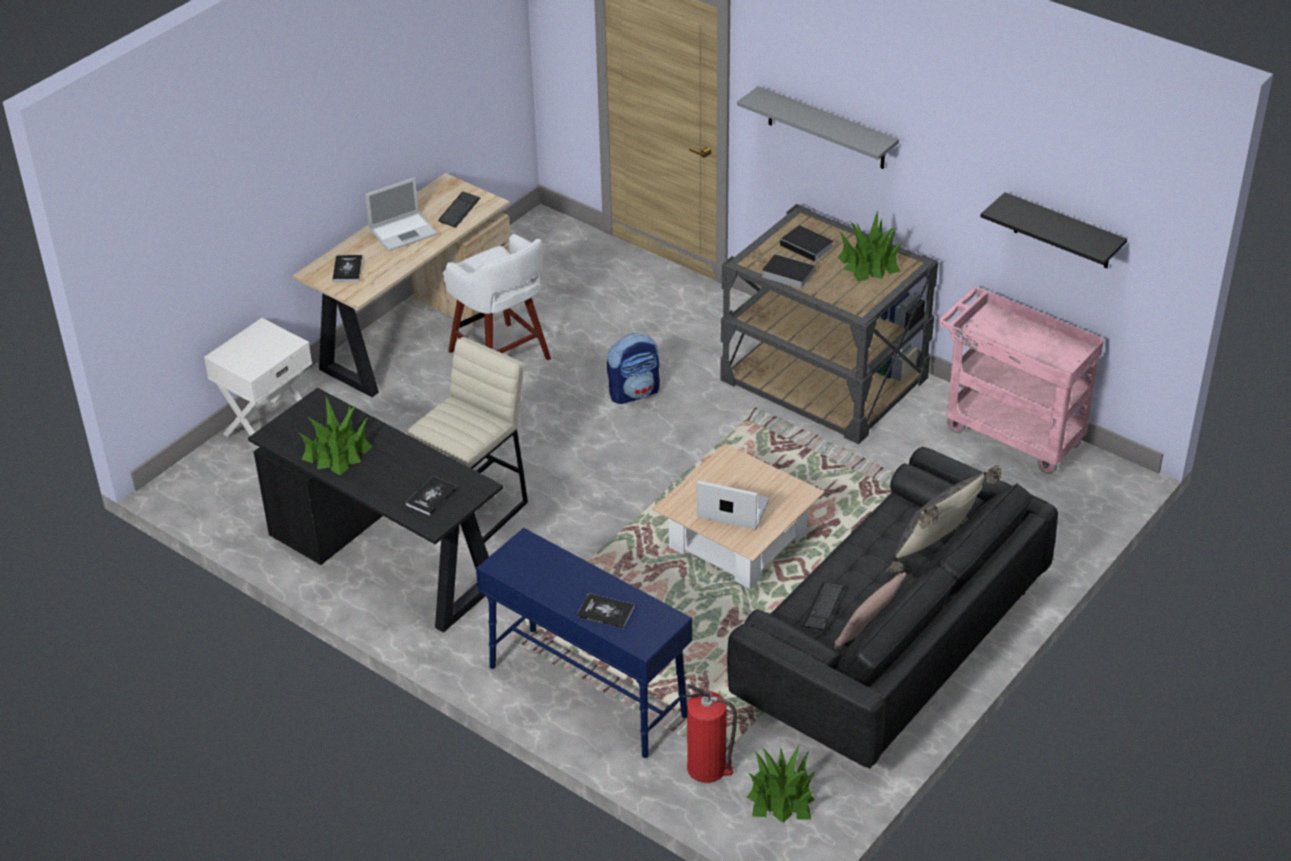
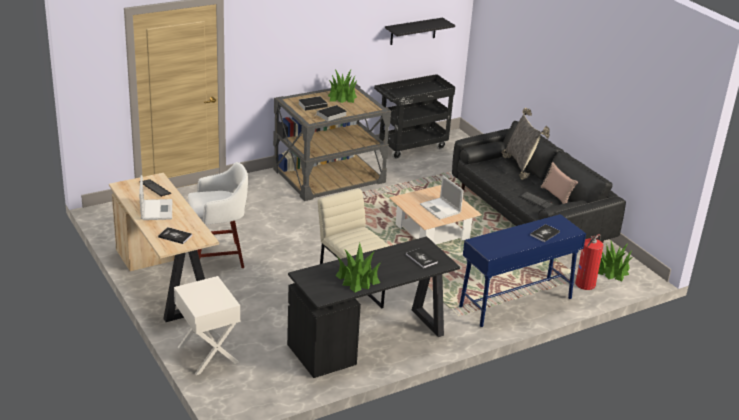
camera: 70 degrees left, 10 degrees down
(634, 392) = (291, 226): backpack -> none
(731, 509) = (441, 209): laptop -> laptop turned 75 degrees counterclockwise
(826, 129) = (287, 44): grey shelf -> none
(1007, 436) = (410, 149): pink cart -> black cart

